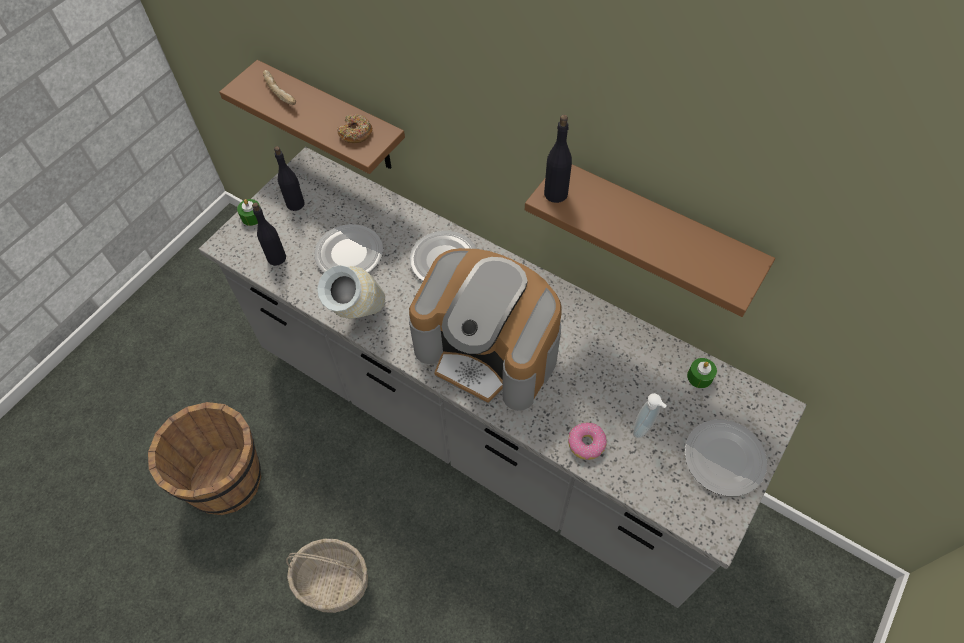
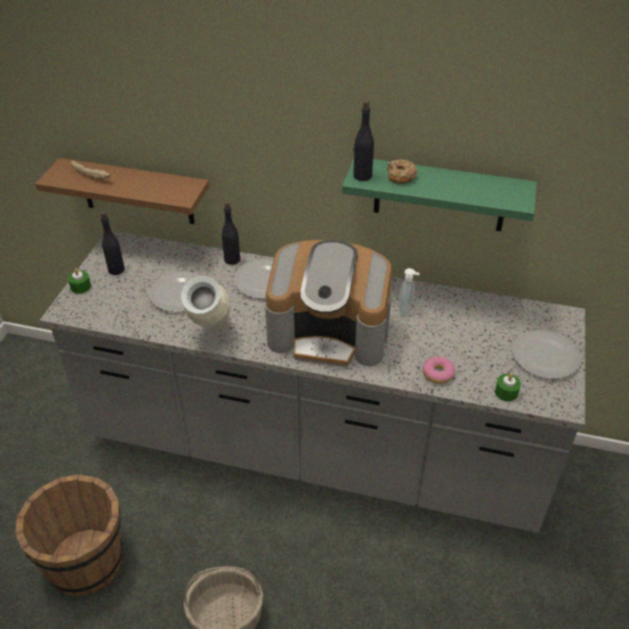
camera: 20 degrees left, 15 degrees down
(276, 257) = (116, 310): black bottle -> black bottle (232, 259)
(356, 133) = (169, 188): donut -> donut (400, 176)
(644, 429) = (477, 353): soap dispenser -> soap dispenser (406, 311)
(655, 231) = (440, 195): brown shelf -> green shelf
(699, 377) = (500, 310): green candle -> green candle (506, 392)

